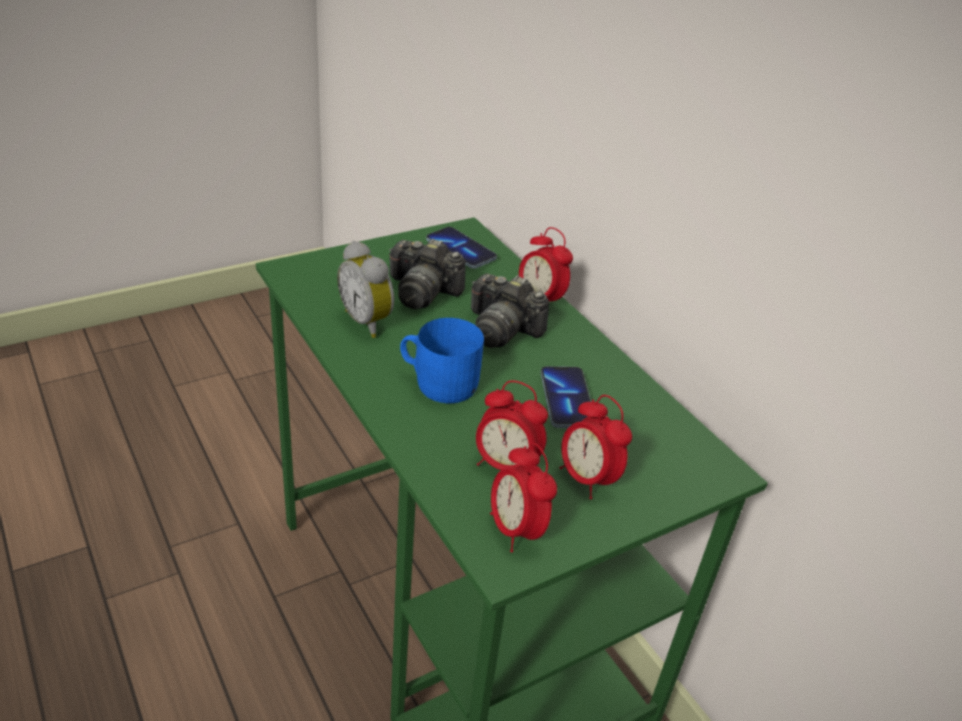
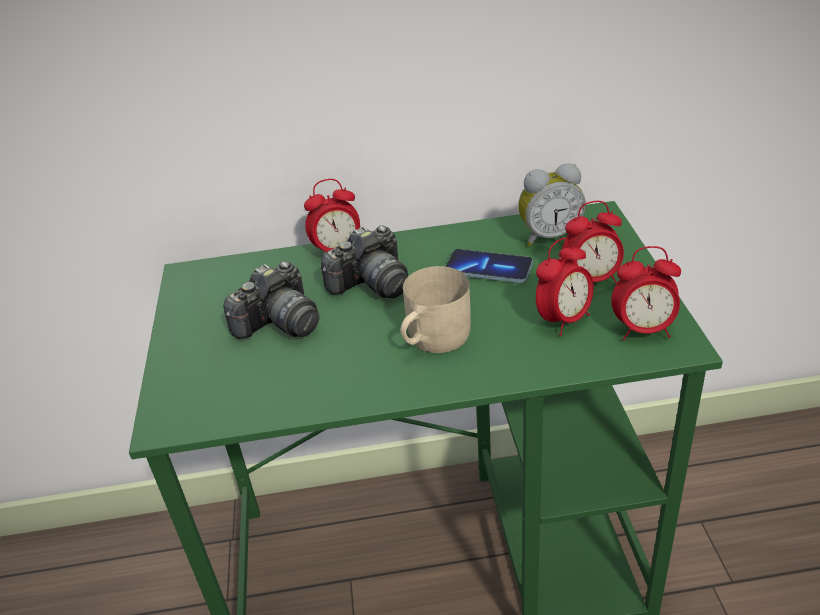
camera: 60 degrees left, 0 degrees up
(369, 321) = (310, 370): alarm clock -> alarm clock (549, 236)
(438, 381) = (432, 338): blue mug -> beige mug
(460, 250) = (221, 284): phone -> none

